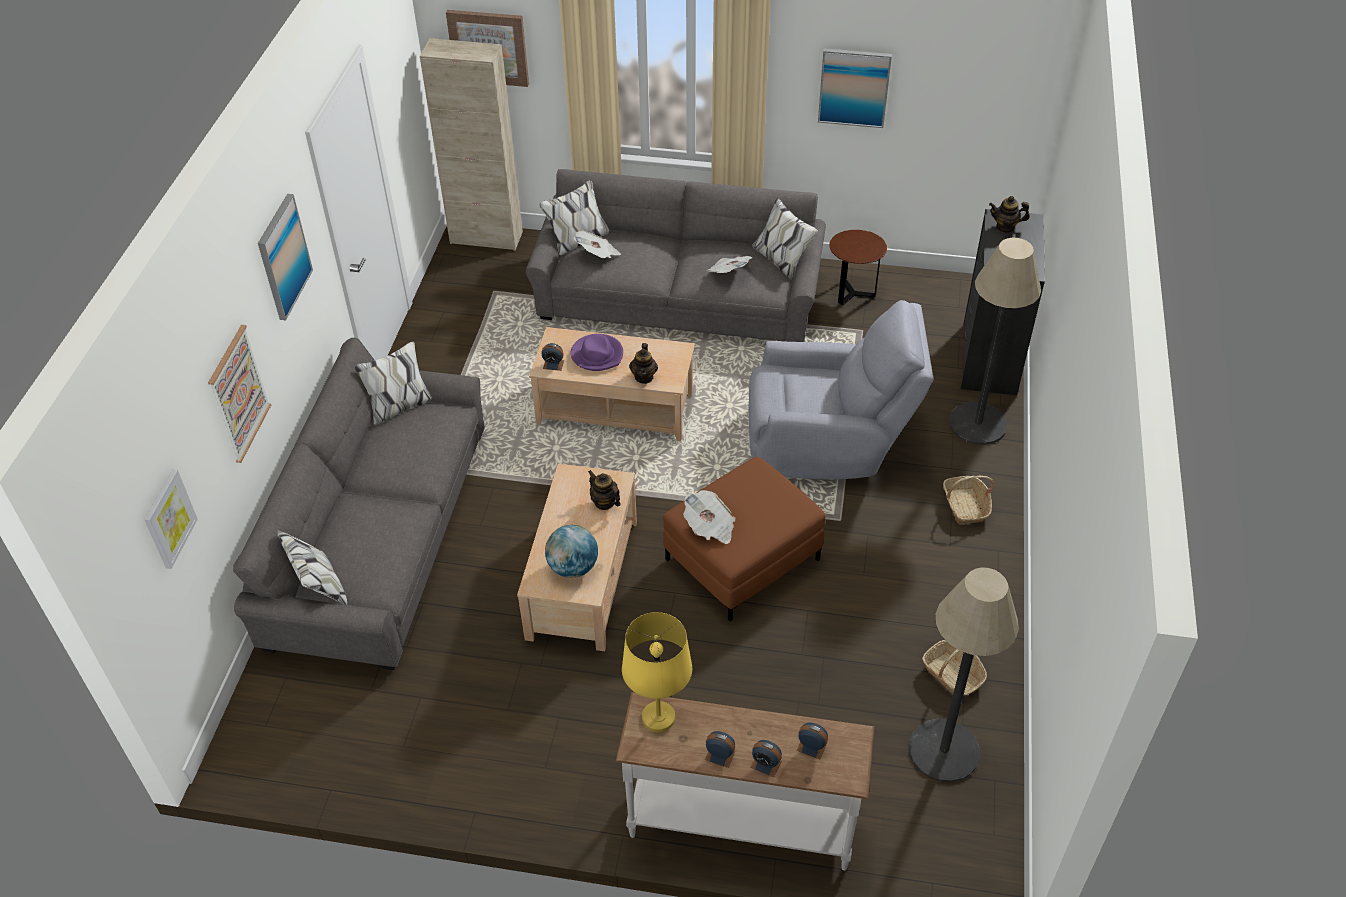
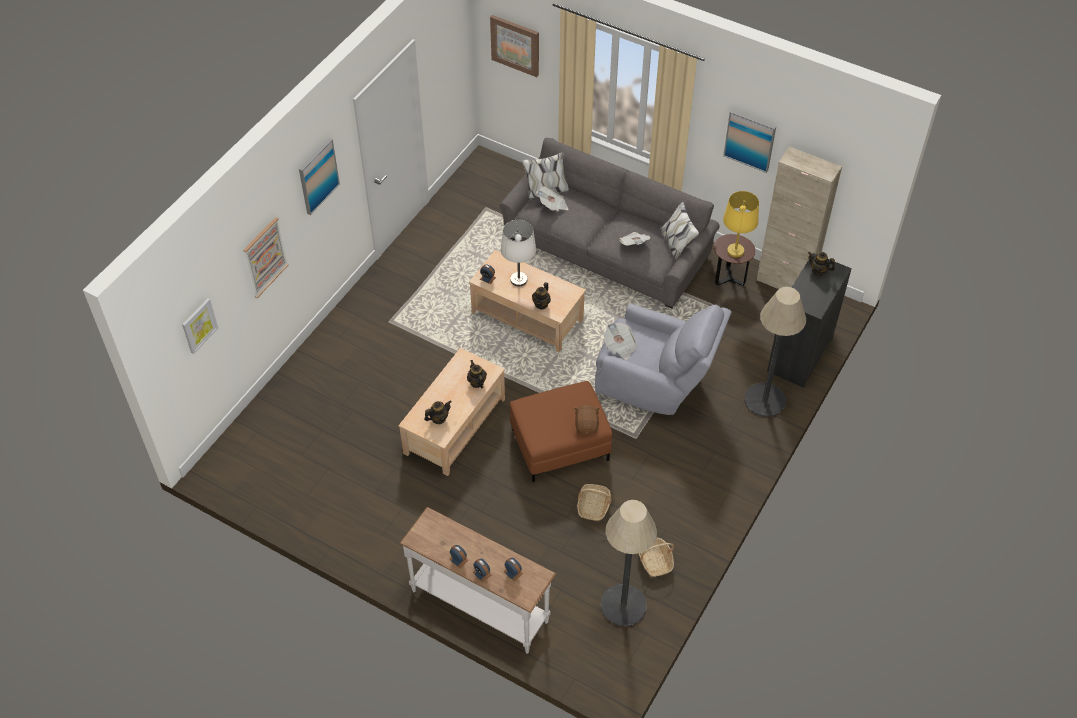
camera: 20 degrees right, 5 degrees up
(379, 536) = (344, 359): grey sofa -> none
(486, 238) = (497, 165): beige cabinet -> beige cabinet (784, 282)
(573, 567) = (438, 418): globe -> teapot
(597, 355) = (518, 279): purple hat -> white table lamp
(658, 718) = (434, 527): yellow table lamp -> yellow table lamp (735, 251)
(710, 527) = (533, 419): newspaper -> newspaper (619, 346)
(788, 514) = (587, 425): none -> brown plush toy
(965, 506) = (724, 454): basket -> basket (593, 506)

